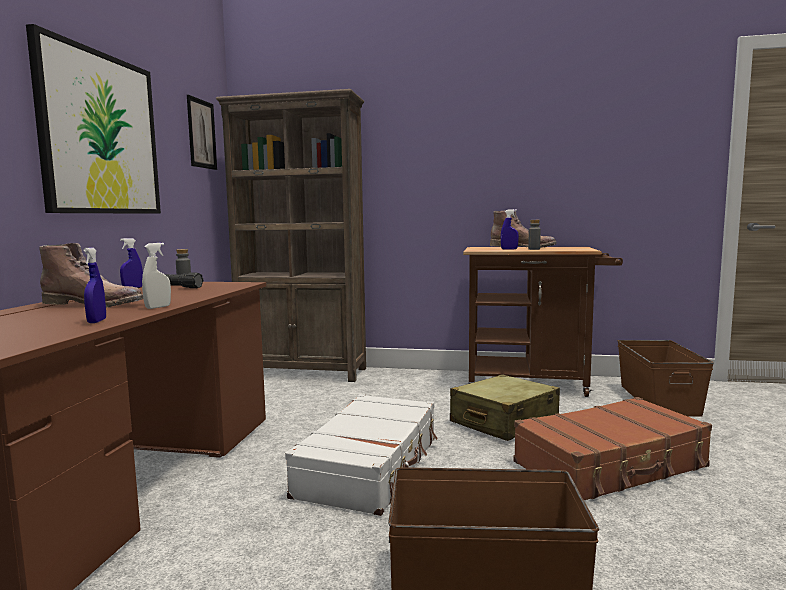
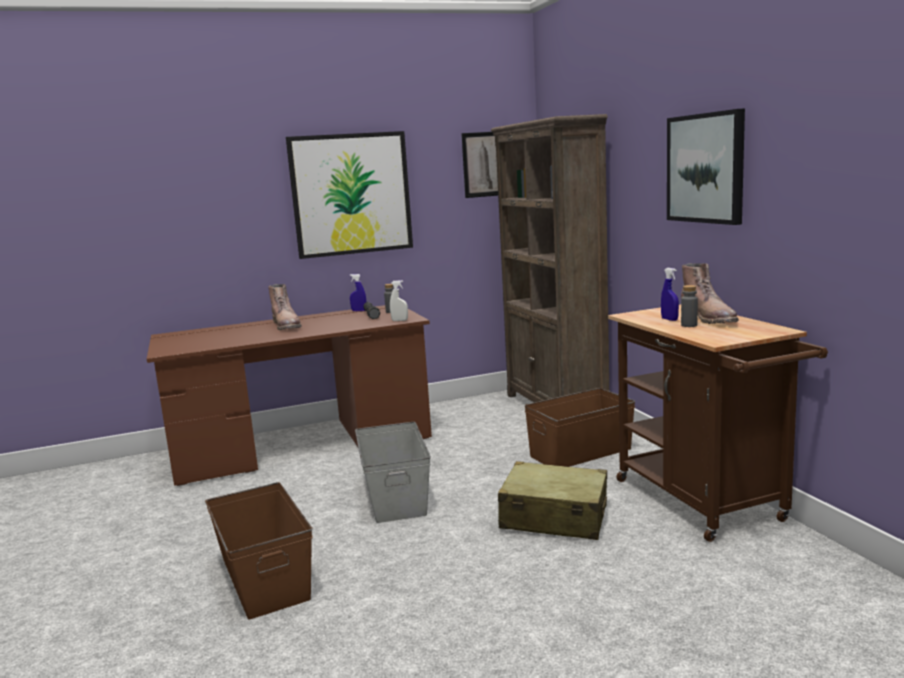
camera: 60 degrees right, 5 degrees up
(97, 321) = (237, 342): blue spray bottle -> none
(158, 307) = (289, 336): white spray bottle -> white spray bottle (399, 320)
(371, 466) = (396, 496): white suitcase -> grey storage box
(485, 144) = (706, 168): none -> picture
(611, 465) = (509, 589): brown suitcase -> none
(659, 399) = (783, 588): brown storage box -> brown storage box (581, 452)

